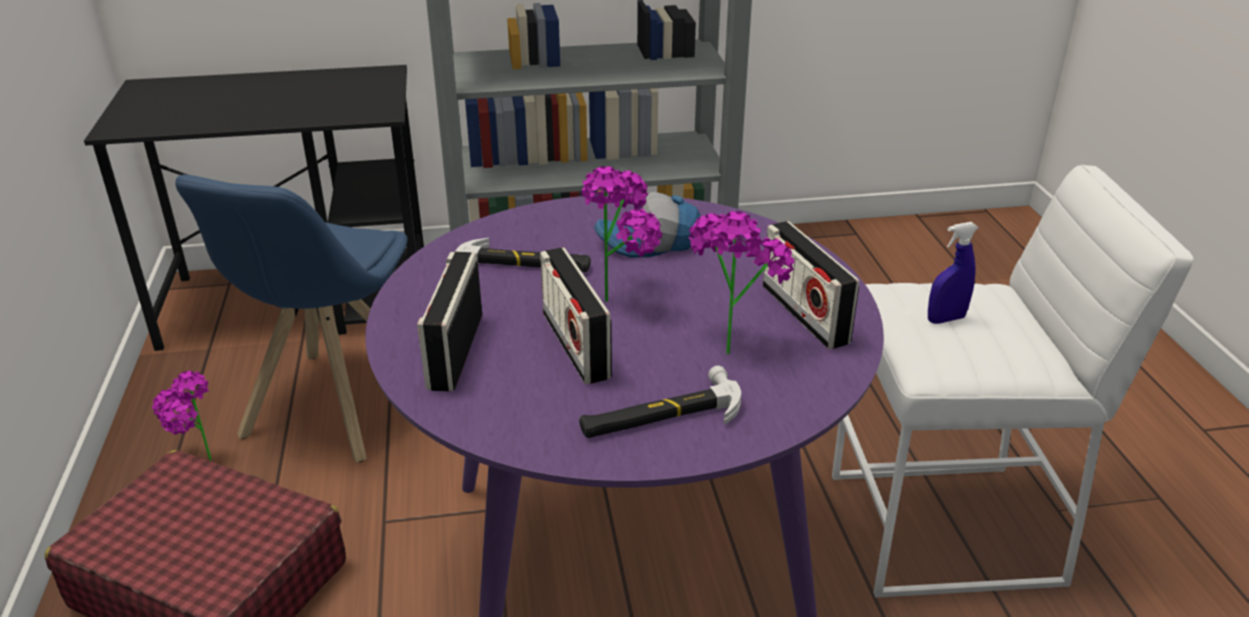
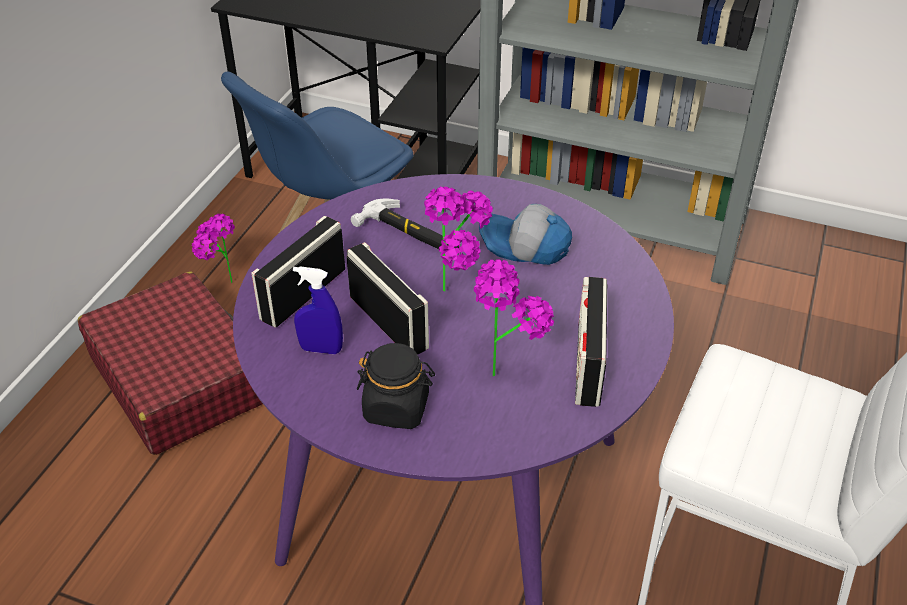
camera: 30 degrees right, 10 degrees up
(575, 345) = (388, 322): radio -> radio turned 135 degrees clockwise
(661, 415) = (397, 408): hammer -> black jar
(945, 319) = (755, 410): blue spray bottle -> blue spray bottle (321, 349)

